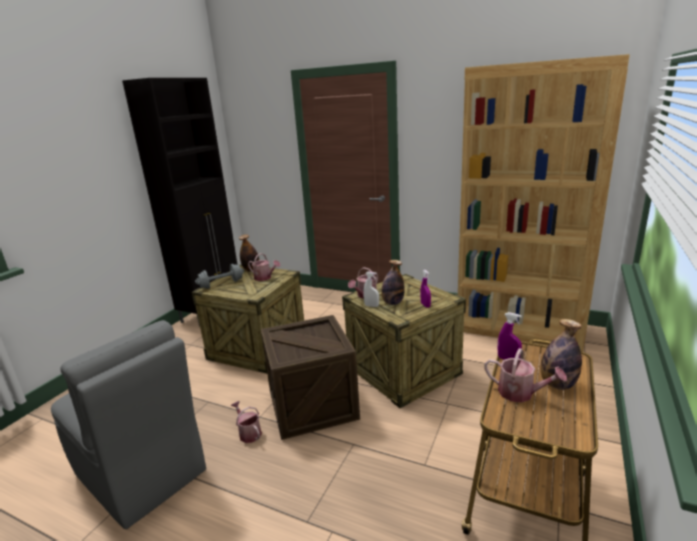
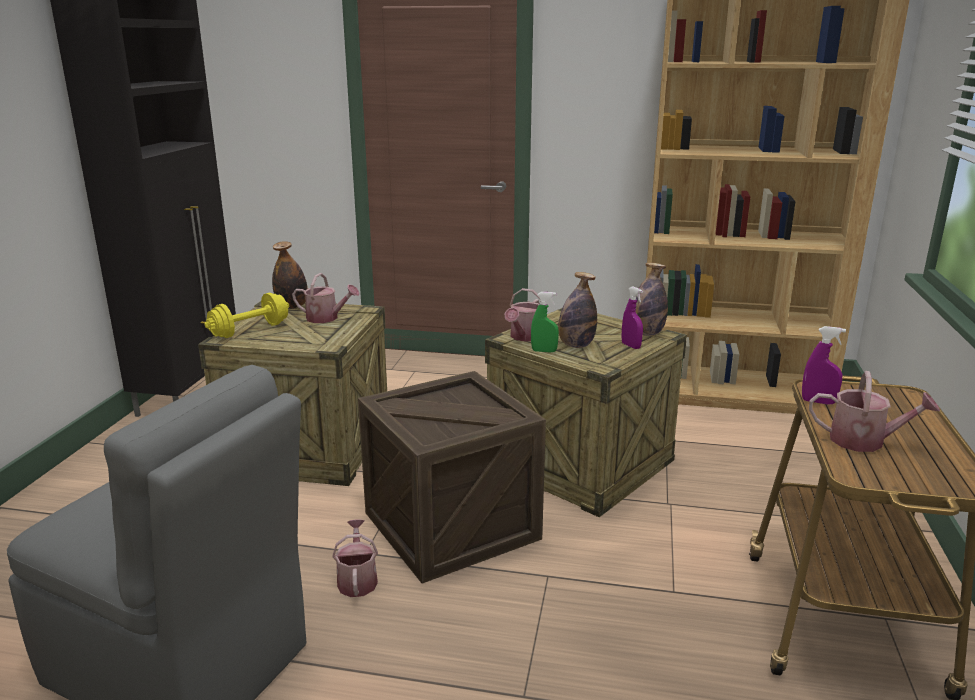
camera: 15 degrees left, 0 degrees up
(221, 284) = (250, 330): grey dumbbell -> yellow dumbbell
(248, 433) = (357, 579): watering can -> watering can turned 45 degrees clockwise
(371, 306) = (544, 351): white spray bottle -> green spray bottle
(557, 384) = (904, 427): bottle -> bottle (646, 333)

